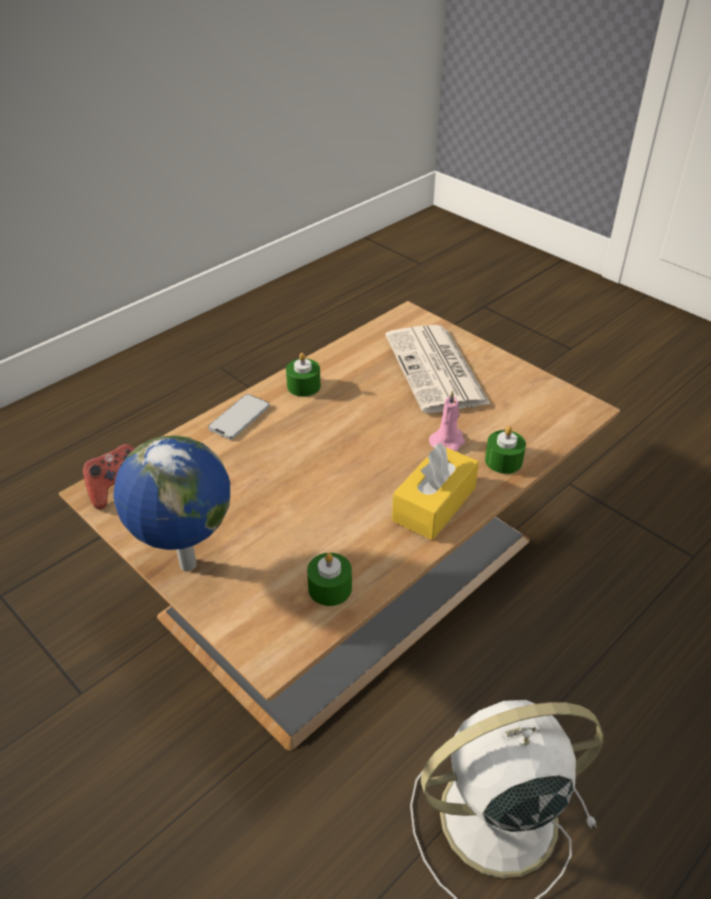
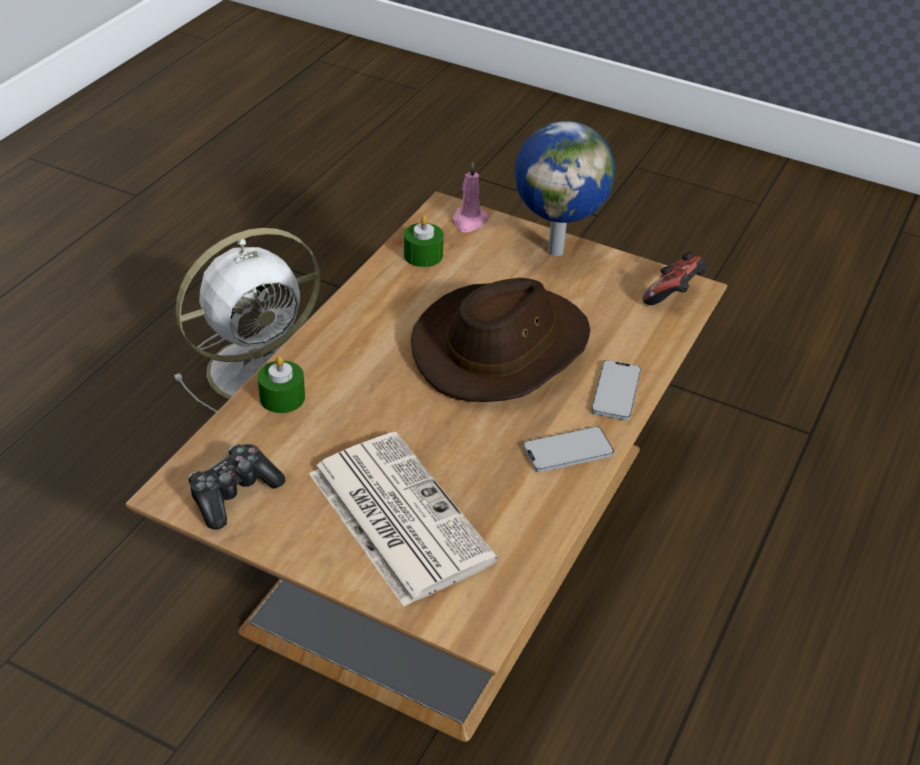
camera: 160 degrees right, 0 degrees up
(303, 386) = (568, 451): green candle -> phone
(306, 469) = (501, 347): none -> brown hat
(434, 504) = (350, 337): yellow tissue box -> none
(448, 441) = (353, 409): pink candle -> pink candle (469, 221)
(544, 401) = (233, 494): none -> game controller

